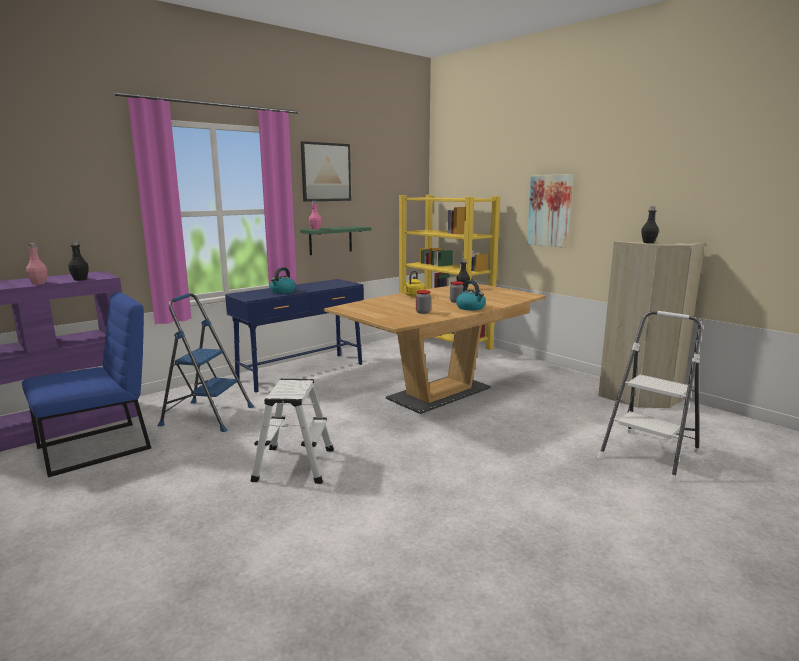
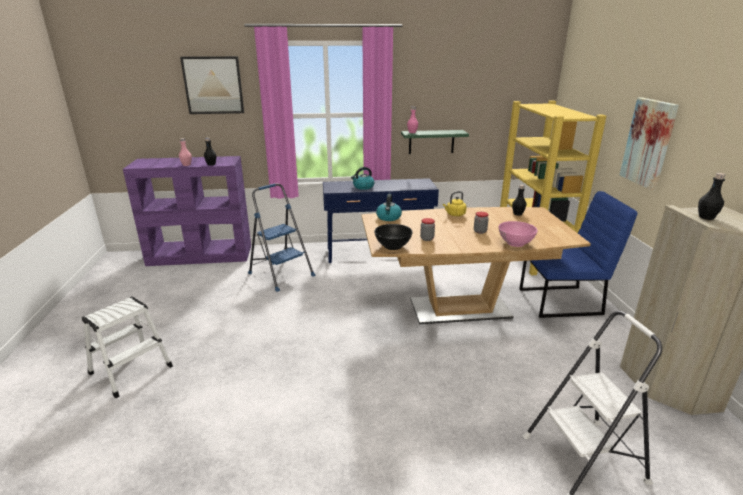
camera: 35 degrees right, 10 degrees up
(98, 447) = (205, 279): blue chair -> blue chair (562, 302)
(294, 465) = (285, 336): white step ladder -> white step ladder (130, 369)
(326, 172) = (432, 79): picture -> picture (213, 85)
(403, 321) = (392, 246): none -> black bowl
(471, 308) = (478, 244): kettle -> kettle (389, 217)
(497, 303) = (516, 243): none -> pink bowl

